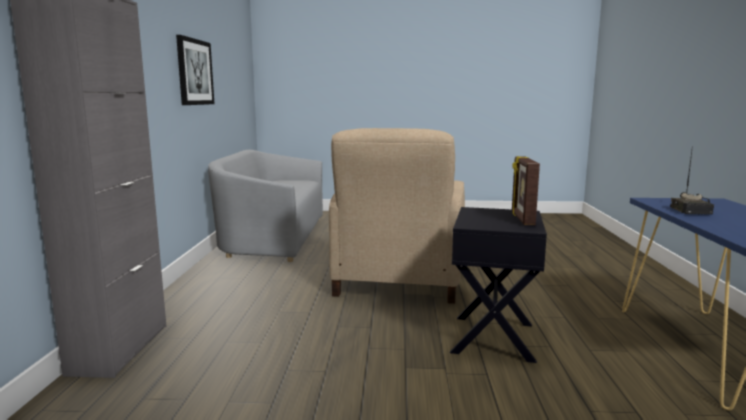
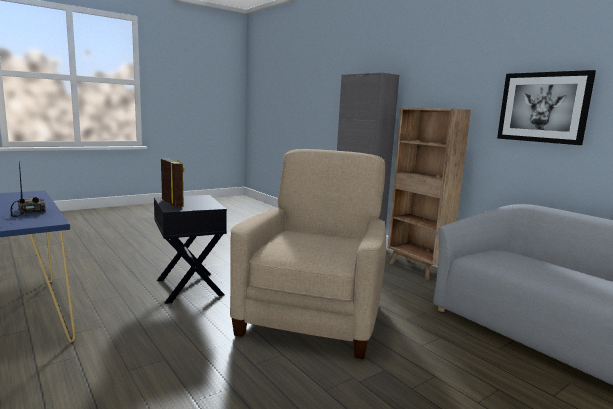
camera: 140 degrees right, 0 degrees up
(193, 289) = (417, 268): none -> brown bookcase
(398, 280) = (312, 317): beige armchair -> beige armchair turned 45 degrees clockwise

